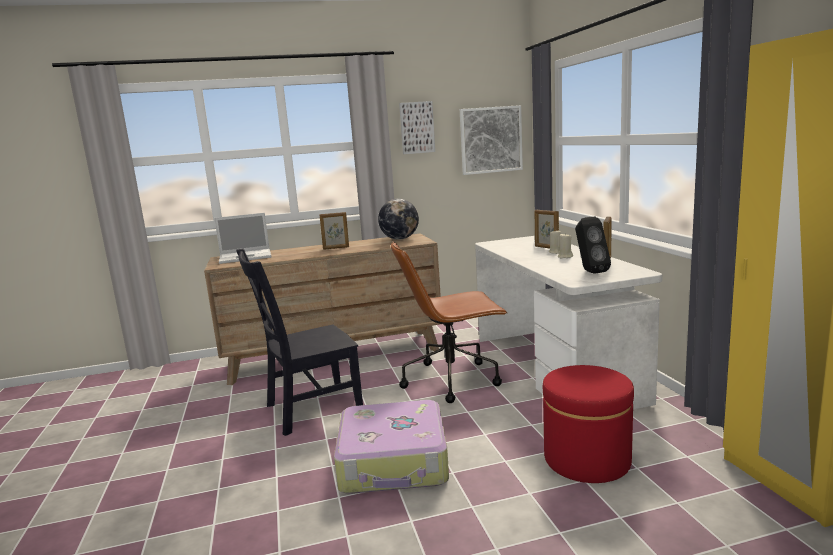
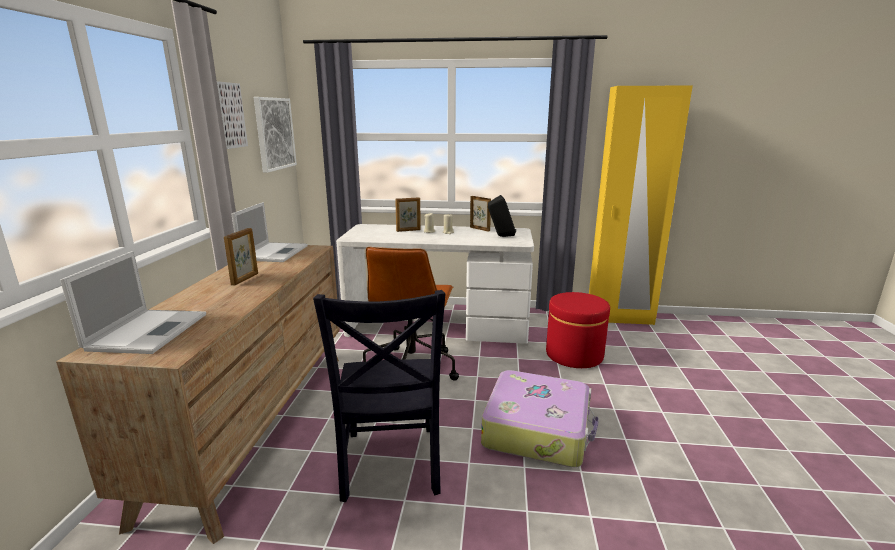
camera: 70 degrees left, 5 degrees up
(399, 239) = (275, 252): globe -> laptop

